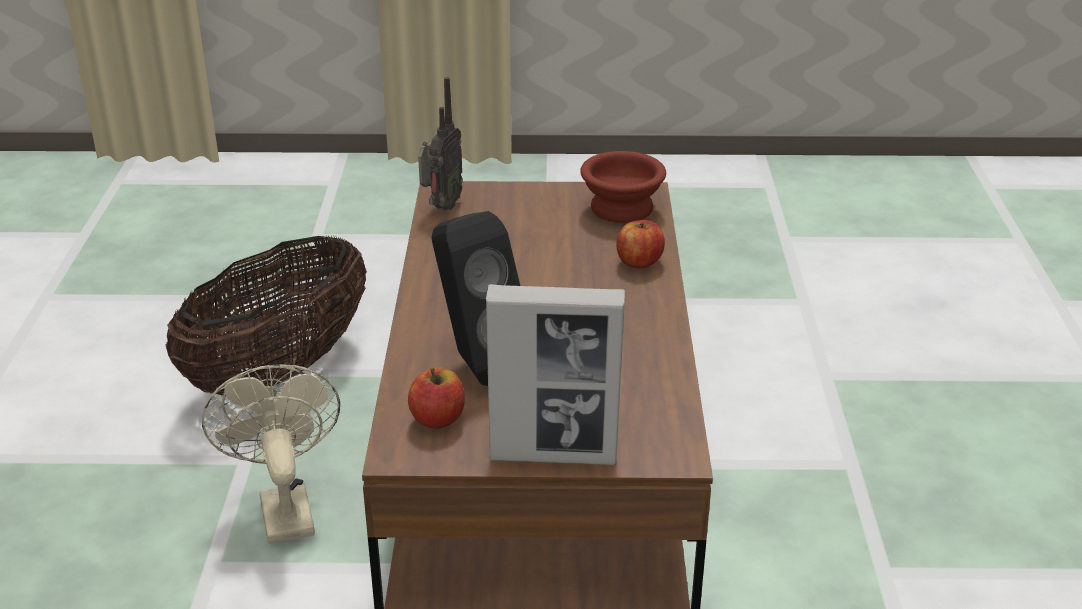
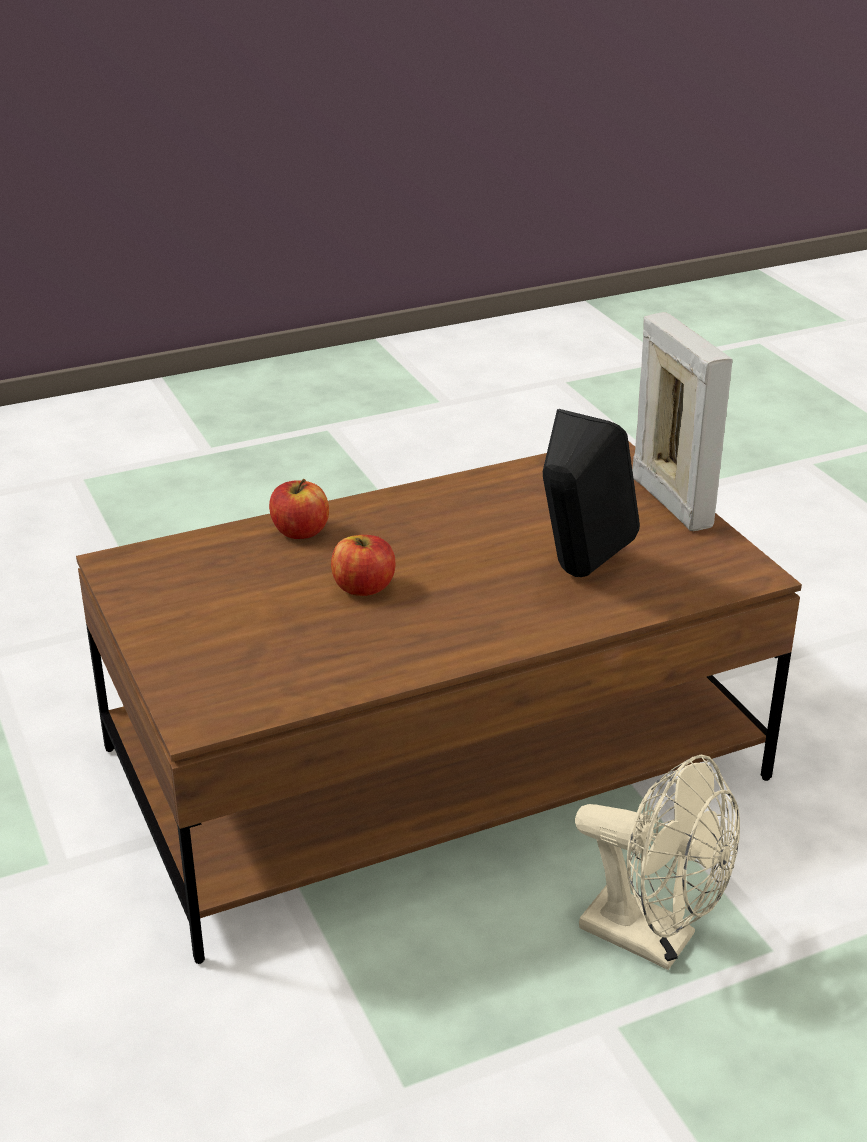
camera: 115 degrees left, 0 degrees up
(279, 370) = (391, 1092): basket -> none
(284, 507) = (653, 939): beige fan -> beige fan turned 105 degrees counterclockwise
(438, 418) = (685, 569): apple -> apple (363, 587)
(441, 207) = (249, 706): radio -> none
(624, 208) = (170, 568): brown bowl -> none

